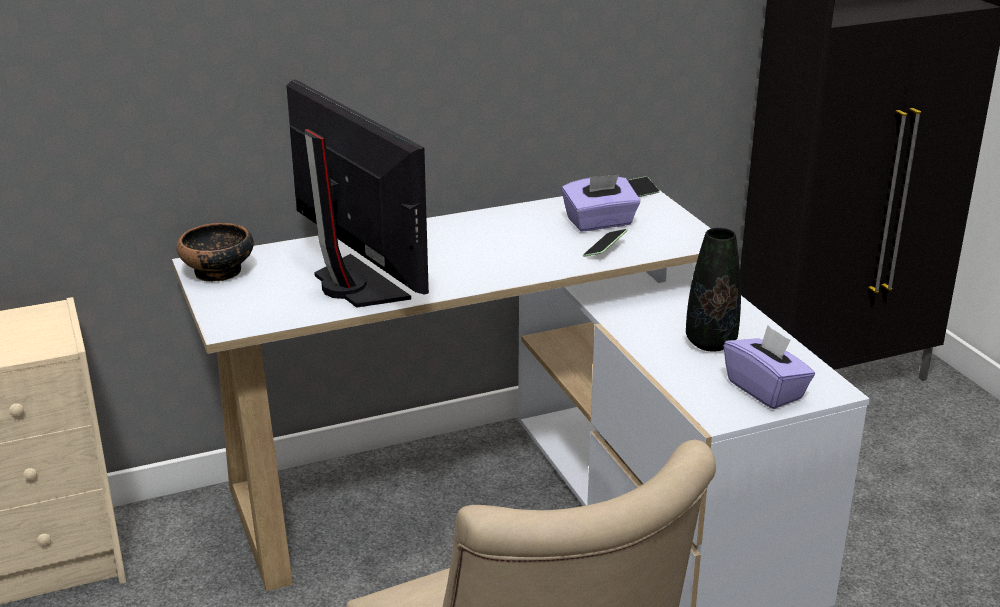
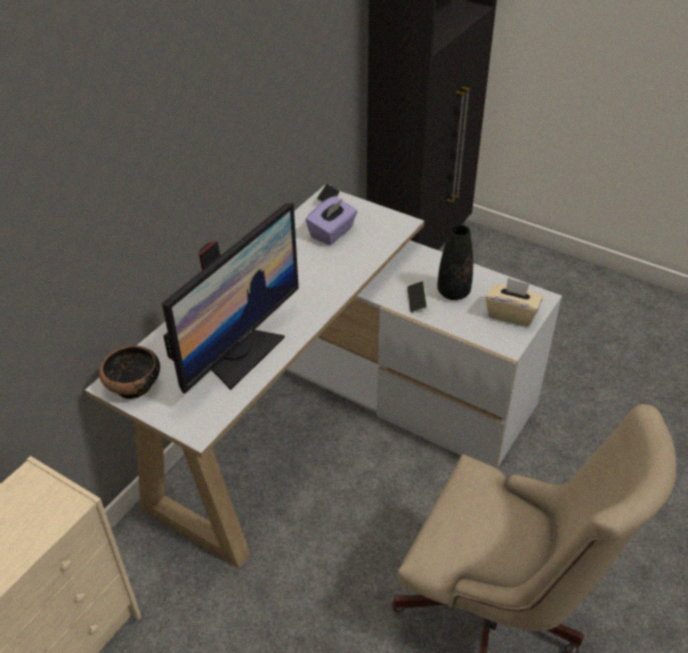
camera: 35 degrees left, 15 degrees up
(354, 285) = (240, 354): monitor -> monitor turned 105 degrees clockwise
(605, 250) = (358, 254): phone -> phone (416, 301)
(765, 390) = (511, 314): purple tissue box -> beige tissue box

